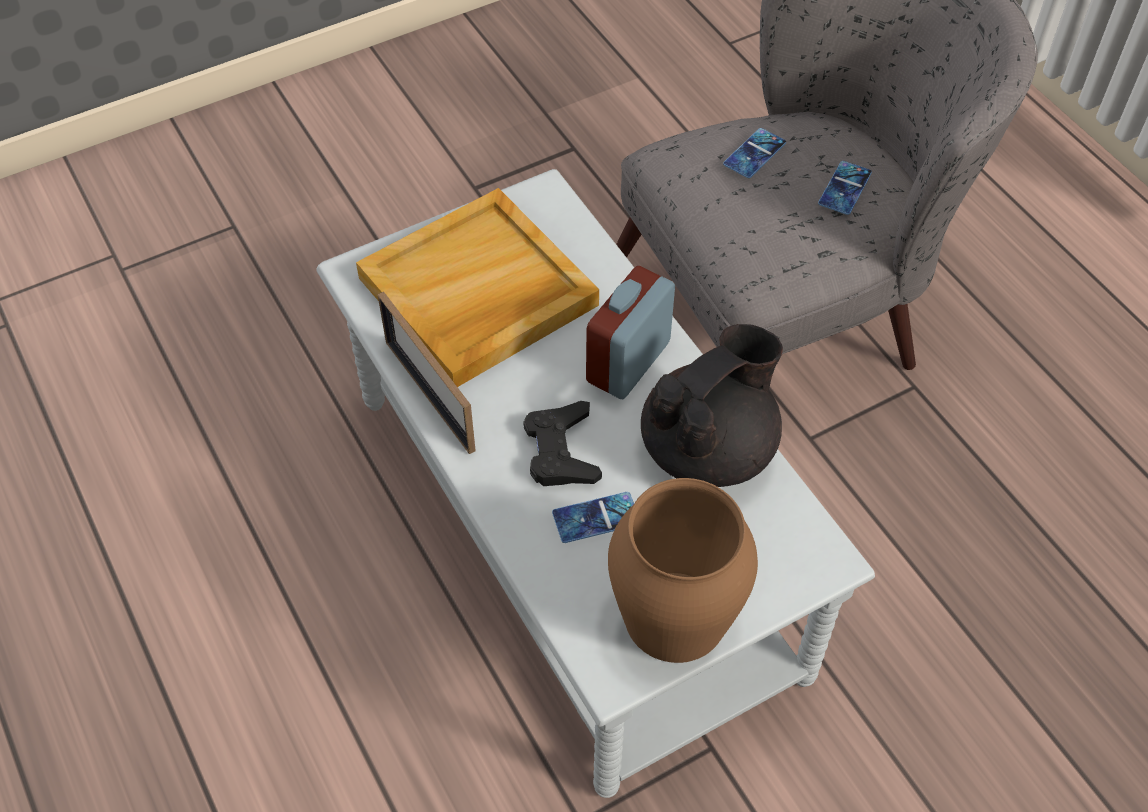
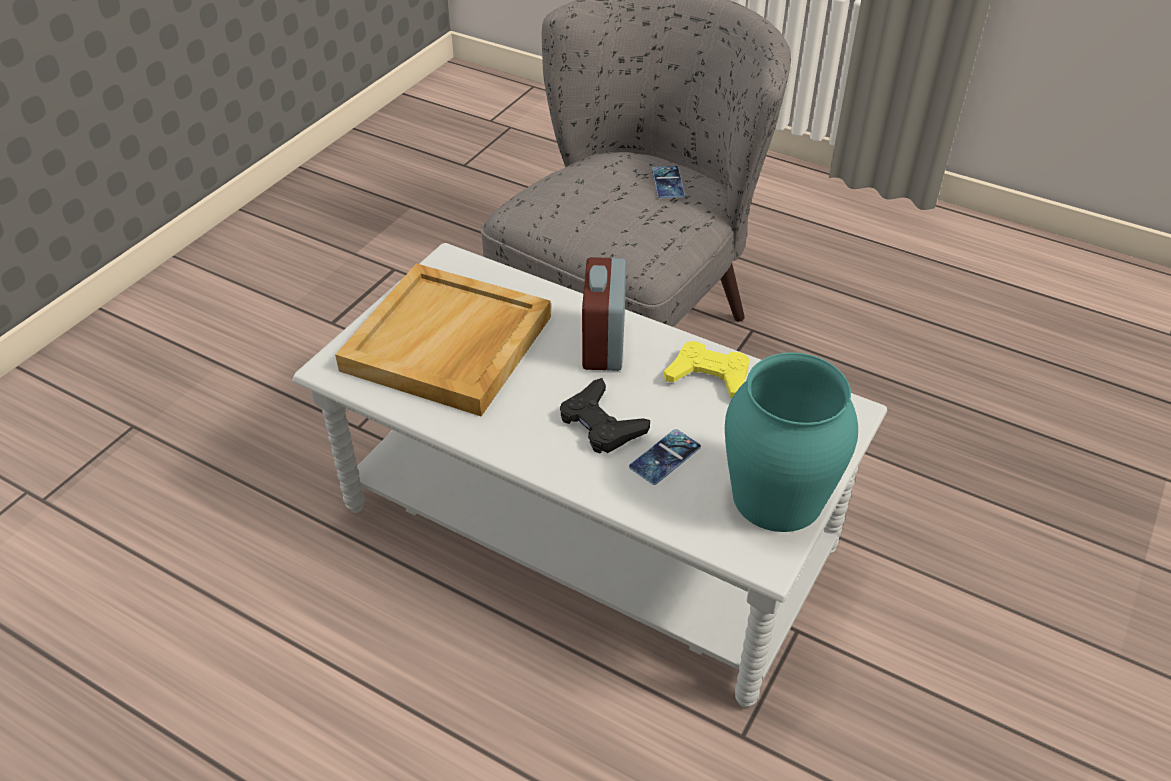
camera: 30 degrees left, 10 degrees down
(429, 395) = (464, 429): picture frame -> none
(676, 616) = (779, 496): brown vase -> turquoise vase
(709, 448) = (709, 376): black teapot -> yellow game controller
(754, 153) = (588, 183): phone -> none

